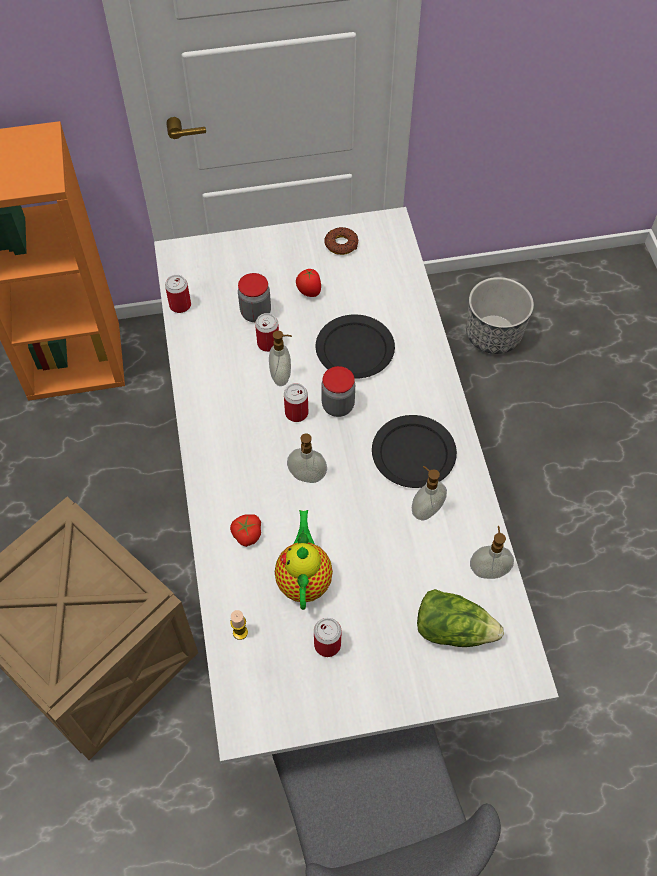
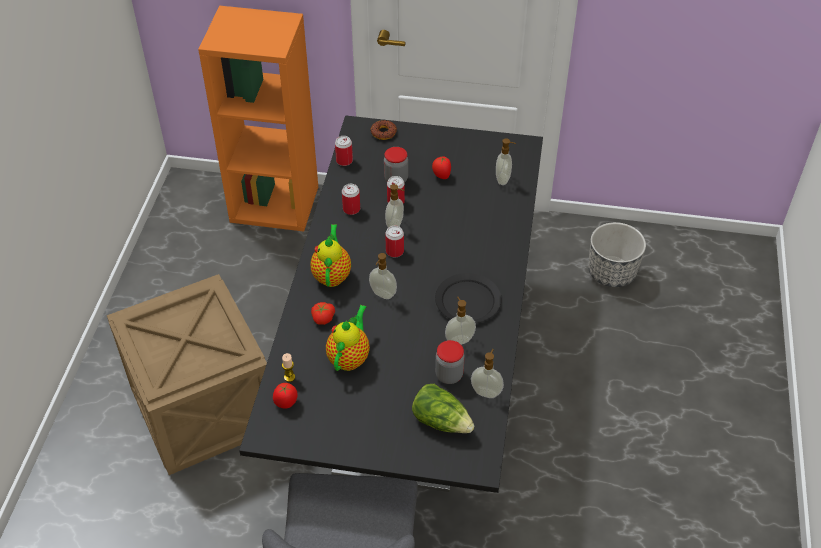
camera: 20 degrees right, 10 degrees down
(232, 469) = (332, 275): none -> teapot
(252, 671) = (286, 403): none -> tomato
(327, 644) = (346, 403): can -> can (351, 209)
(328, 543) = (410, 384): white dining table -> black dining table
(338, 406) = (427, 255): jar -> jar (449, 375)
(341, 244) = (481, 150): donut -> donut (383, 132)
(354, 349) = (457, 221): black plate -> none
(384, 276) = (503, 179): none -> soap dispenser

